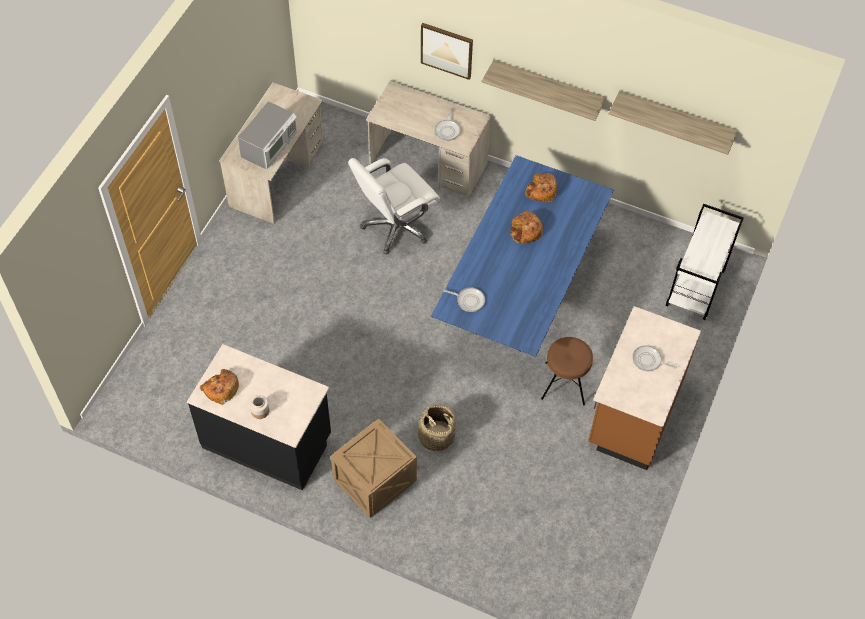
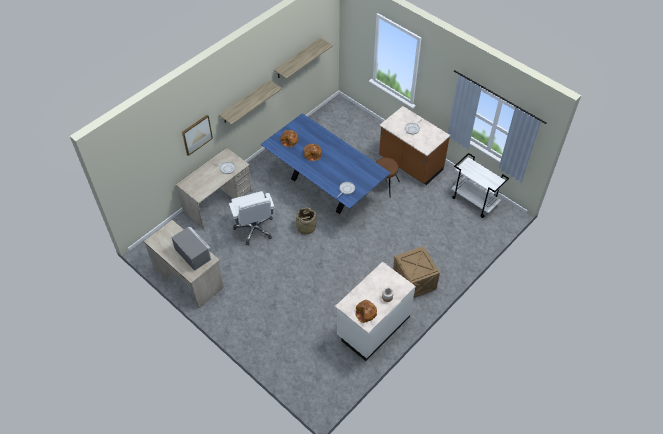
camera: 70 degrees left, 5 degrees down
(267, 441) = (372, 326): black counter -> white counter
(436, 436) = (396, 247): basket -> basket (306, 227)
(695, 288) = (349, 119): white cart -> white cart (474, 201)

